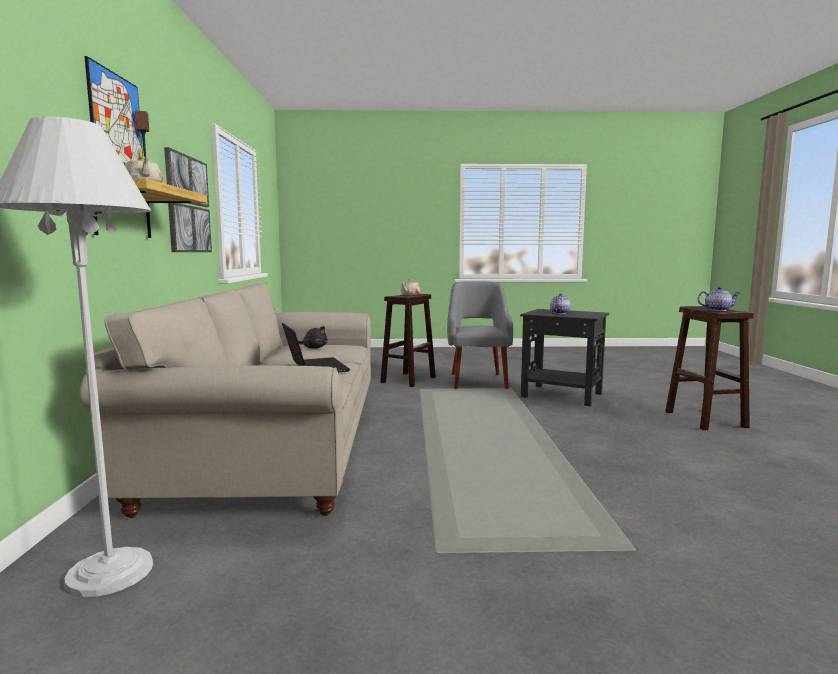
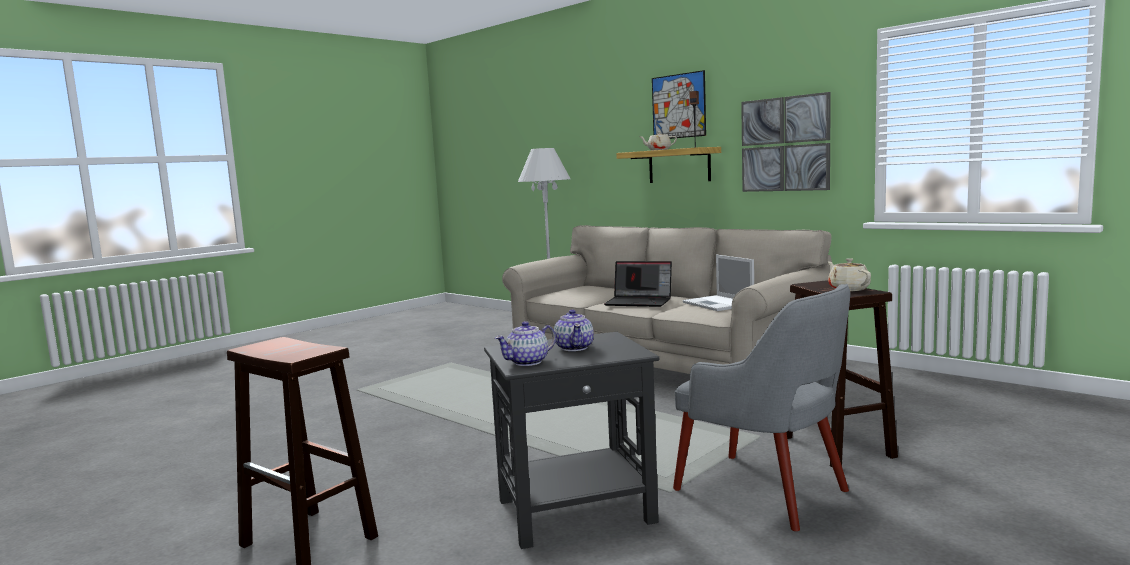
camera: 135 degrees right, 0 degrees up
(314, 348) = (719, 304): black plush toy -> laptop
(717, 310) = (283, 346): teapot -> teapot (528, 362)

